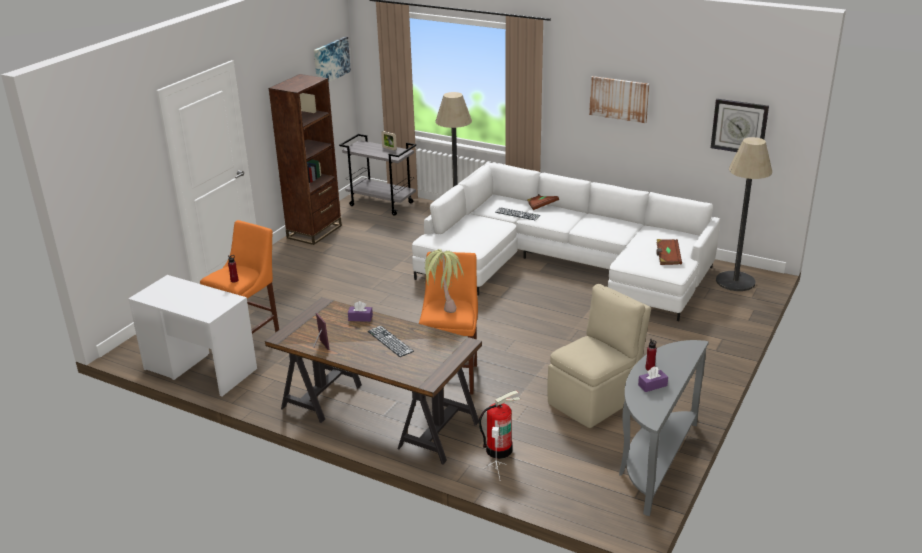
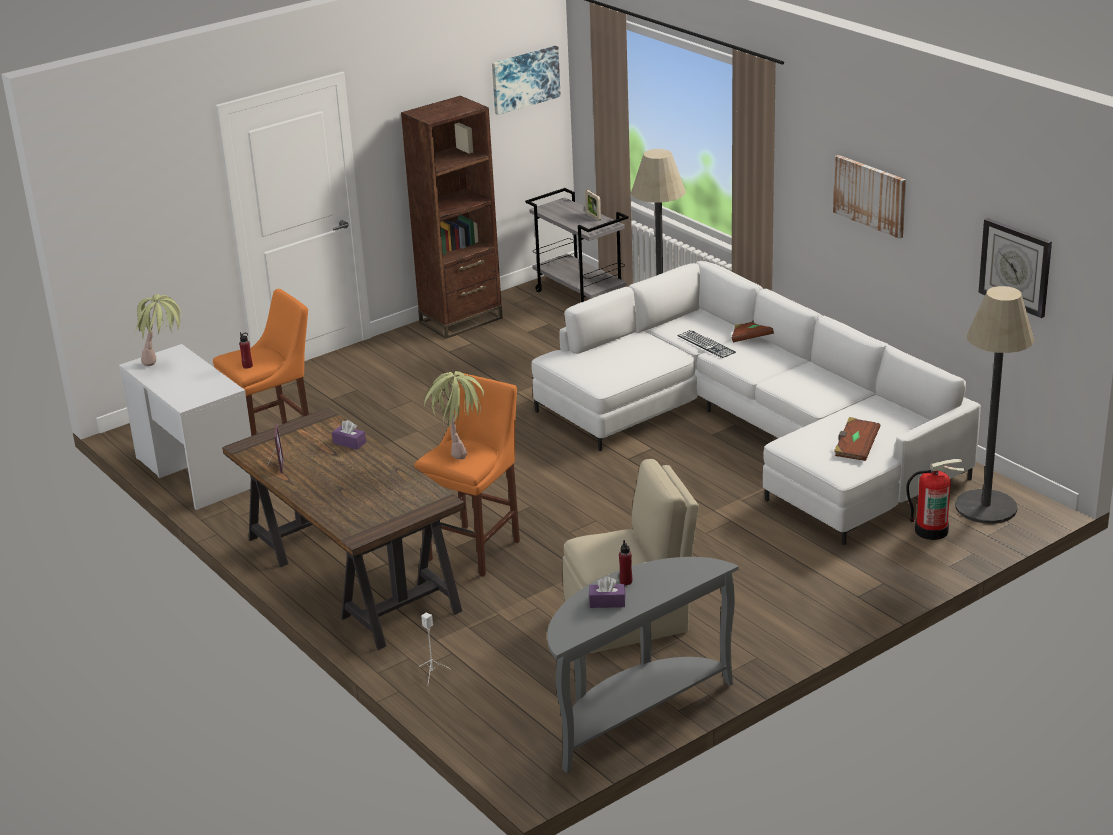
camera: 25 degrees right, 0 degrees up
(167, 291) = (166, 365): none -> potted plant
(390, 341) = (358, 478): keyboard -> none
(499, 449) = (457, 650): fire extinguisher -> fire extinguisher (931, 530)

